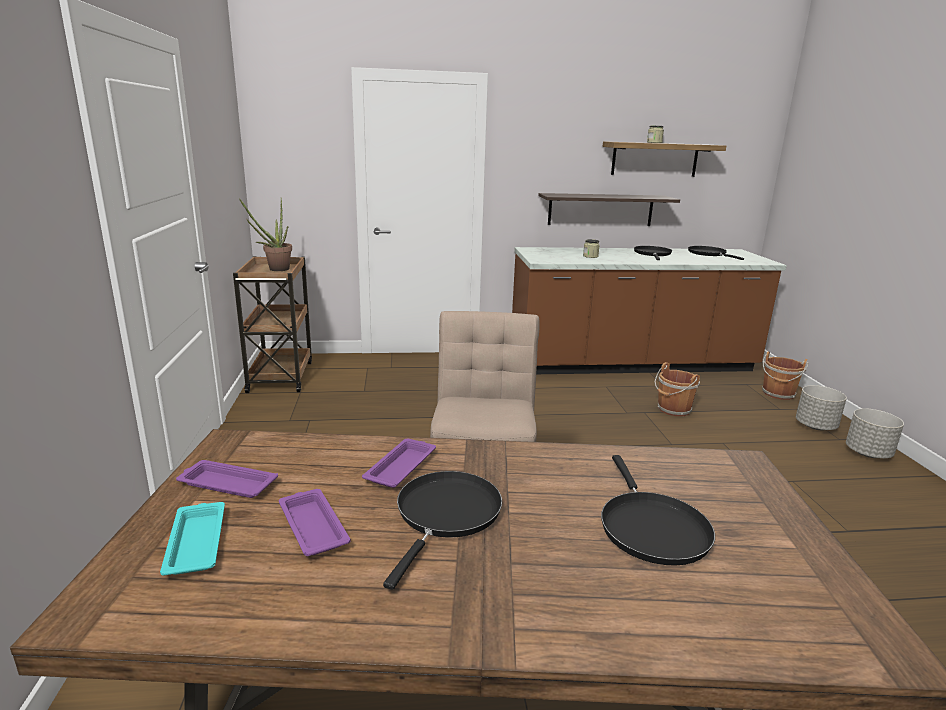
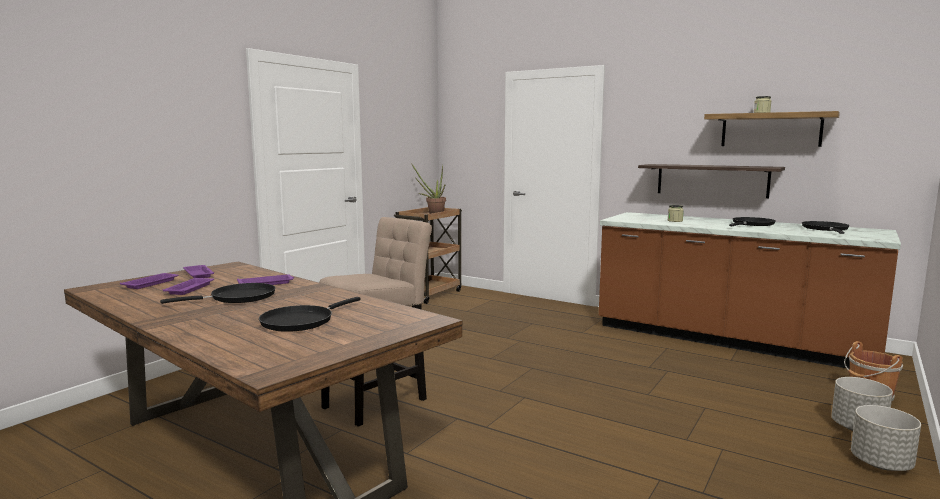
camera: 40 degrees right, 10 degrees down
(196, 542) = (151, 283): turquoise tray -> purple tray
(673, 410) = (702, 376): brown bucket -> none

